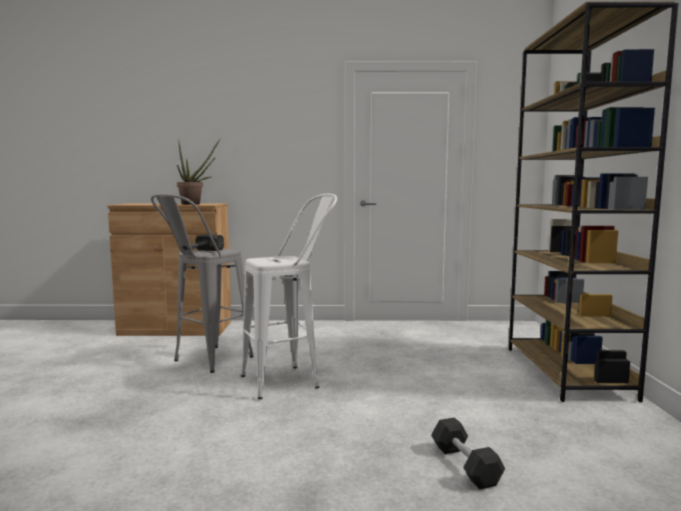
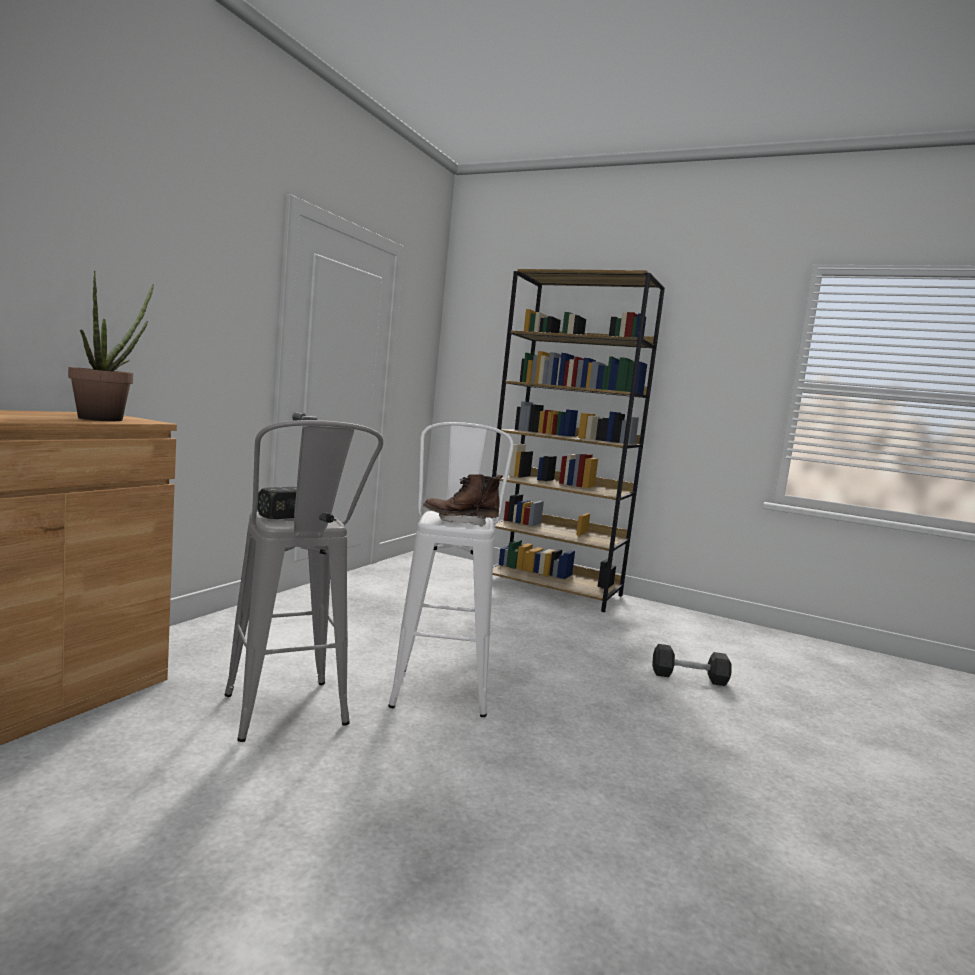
camera: 65 degrees left, 0 degrees up
(270, 260) = (460, 522): none -> brown boot

